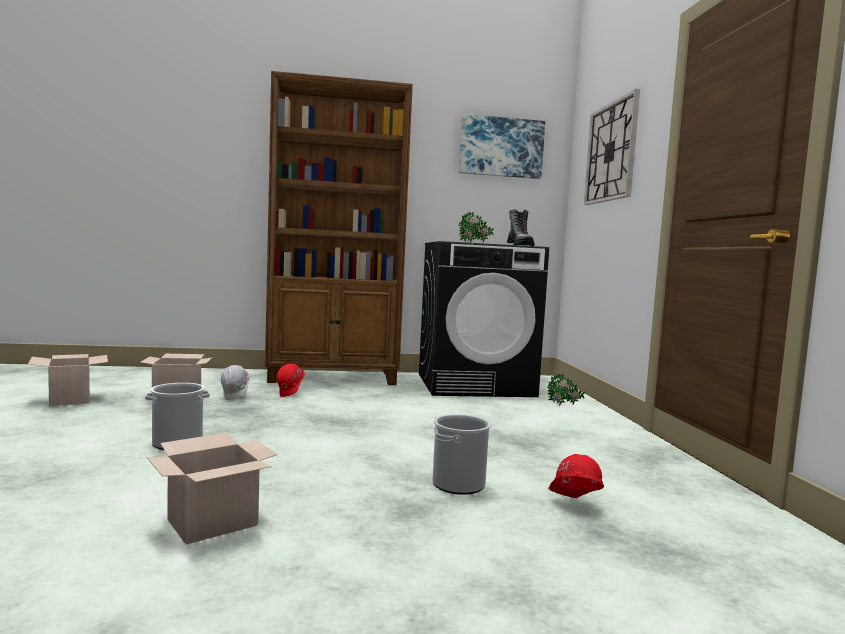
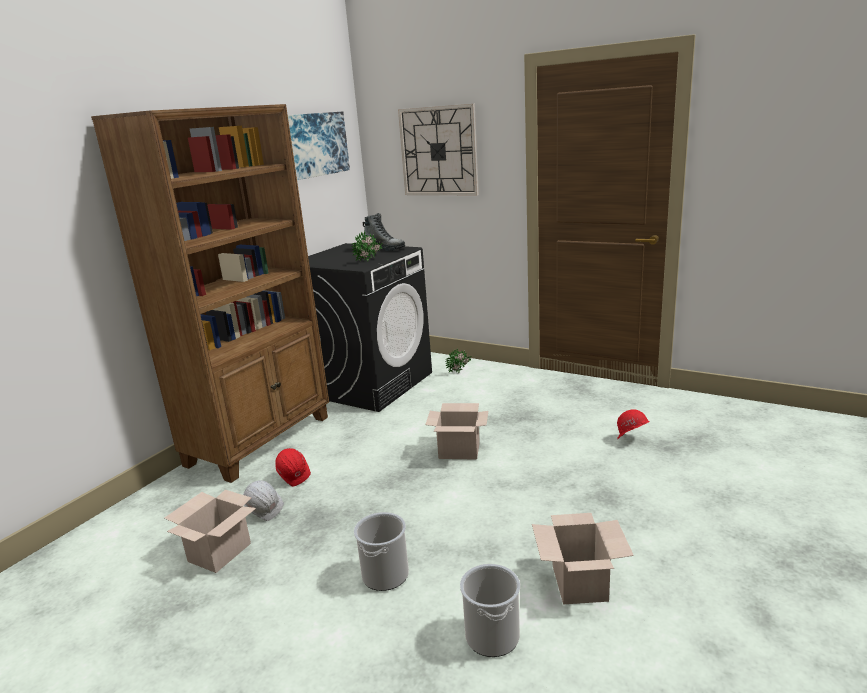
camera: 50 degrees left, 15 degrees up
(71, 400) = (131, 639): cardboard box -> cardboard box (460, 450)
(458, 484) = (577, 466): bucket -> bucket (492, 636)

